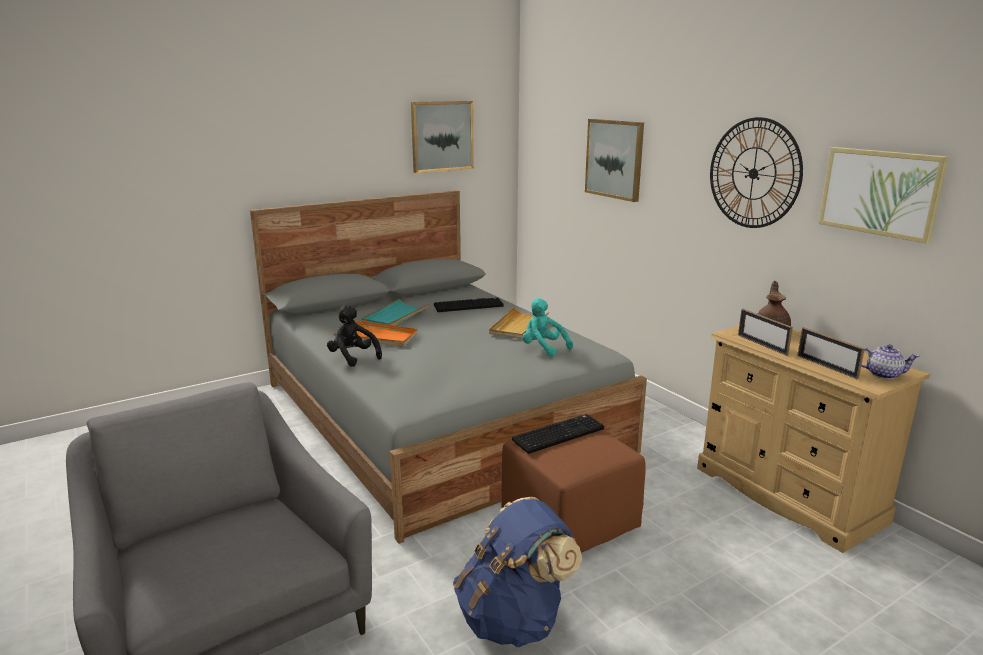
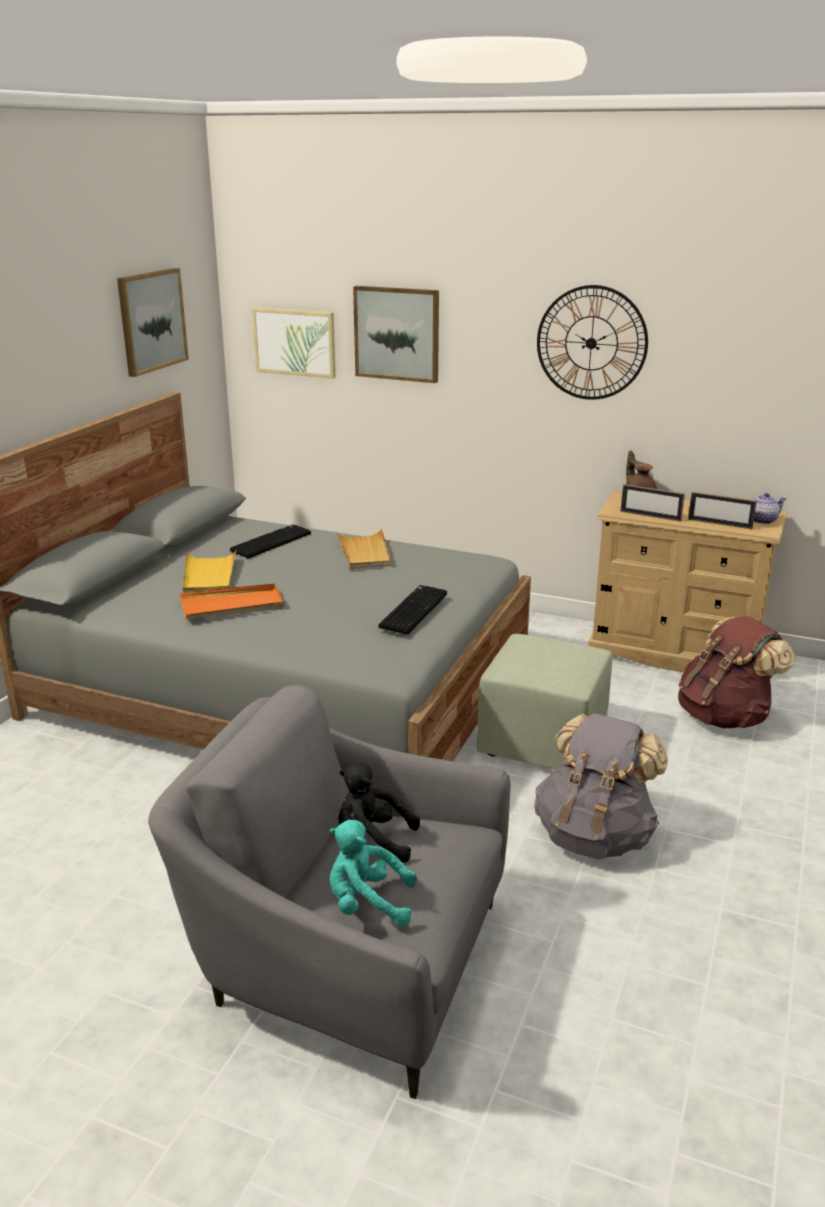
camera: 35 degrees left, 5 degrees up
(353, 357) = (245, 636): black plush toy -> black plush toy (372, 842)
(395, 316) = (209, 575): turquoise tray -> yellow tray
(514, 619) = (594, 836): blue backpack -> grey backpack
(543, 348) = (427, 570): turquoise plush toy -> turquoise plush toy (367, 904)
(558, 434) = (523, 653): keyboard -> keyboard (412, 610)
(570, 522) = (542, 741): brown ottoman -> green ottoman
(772, 569) = (724, 716): none -> brown backpack
(880, 192) = (728, 355): picture -> picture (295, 342)

